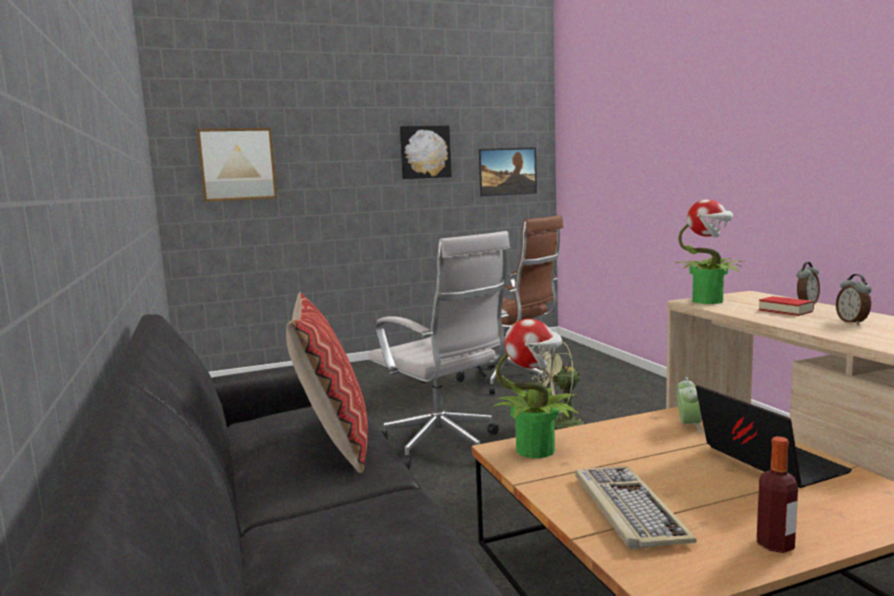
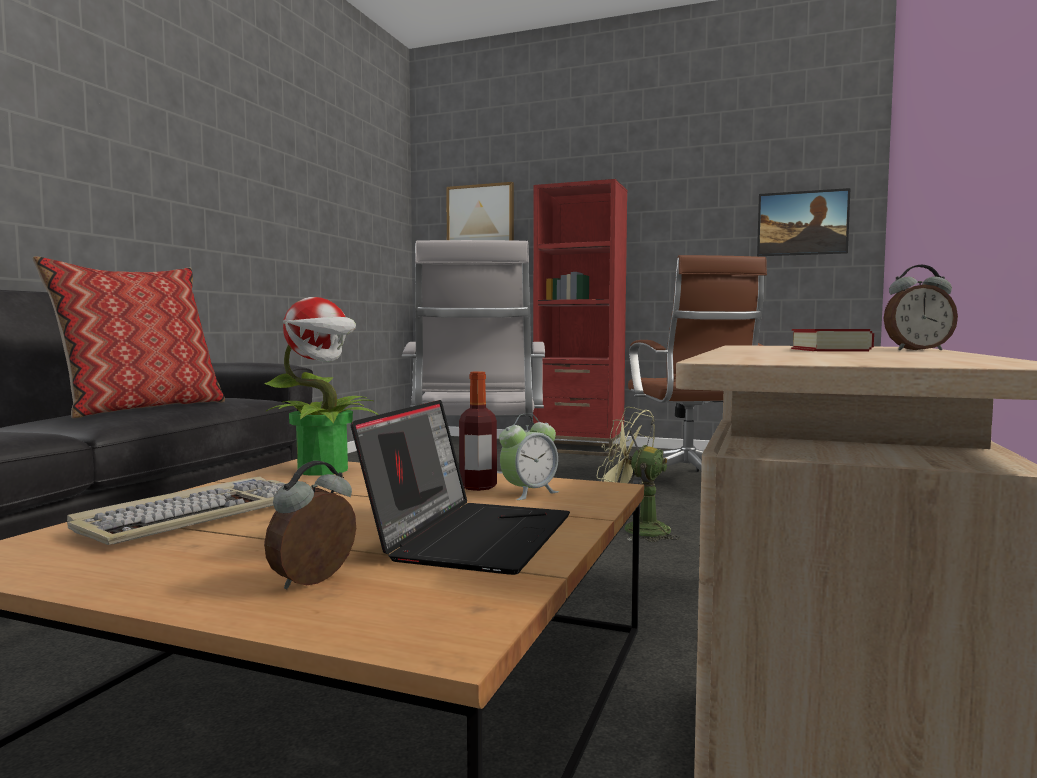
camera: 40 degrees right, 5 degrees down
(368, 367) = (579, 449): none -> red bookcase
(425, 152) = (683, 201): picture -> none
(708, 301) = (778, 346): potted plant -> none
(775, 544) = (157, 580): bottle -> bottle (478, 487)
(853, 322) = (861, 354): alarm clock -> alarm clock (315, 582)

